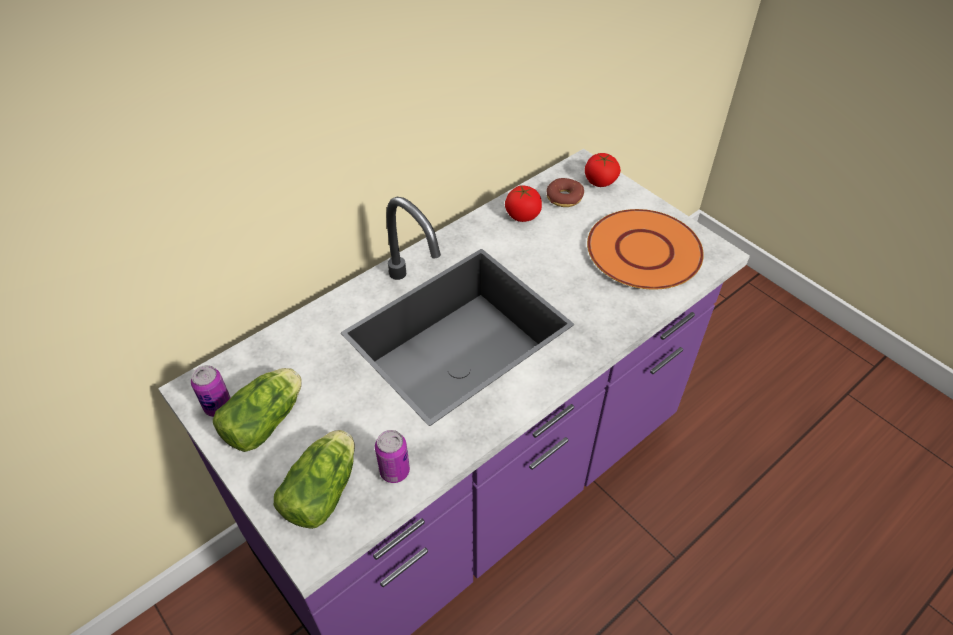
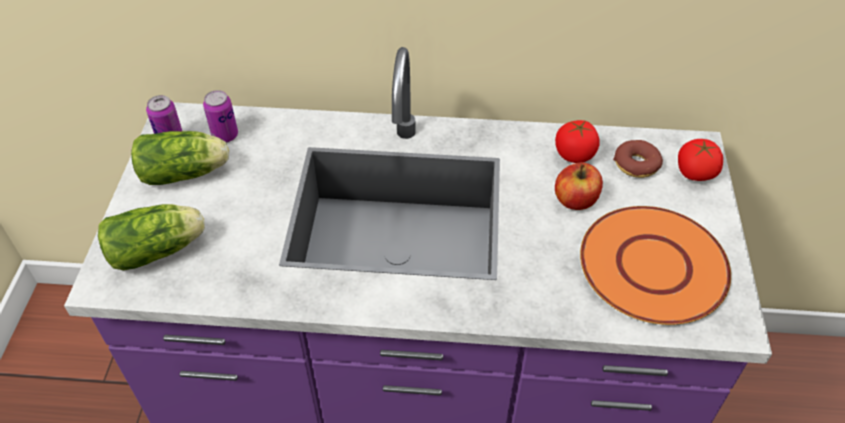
camera: 45 degrees right, 0 degrees up
(394, 471) = (215, 277): can -> can (225, 135)
(558, 243) = (575, 200): none -> apple

